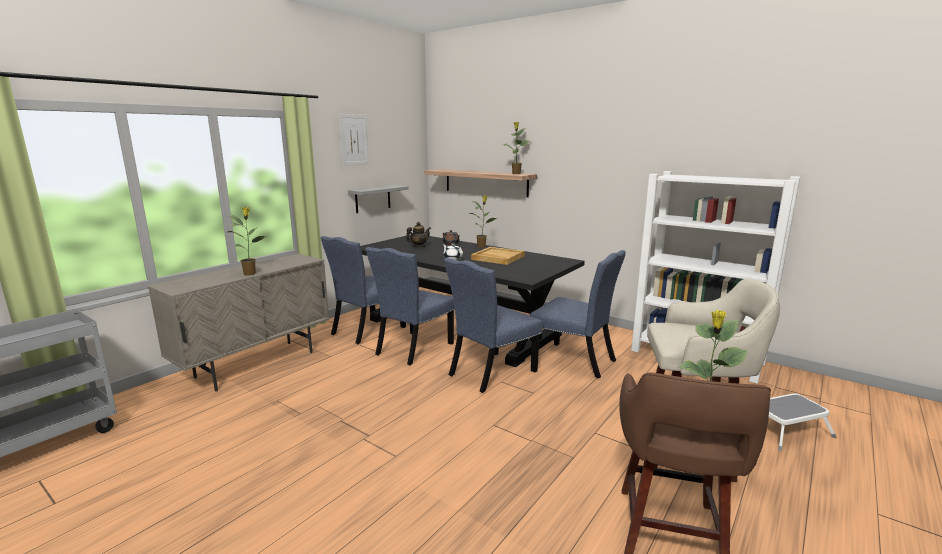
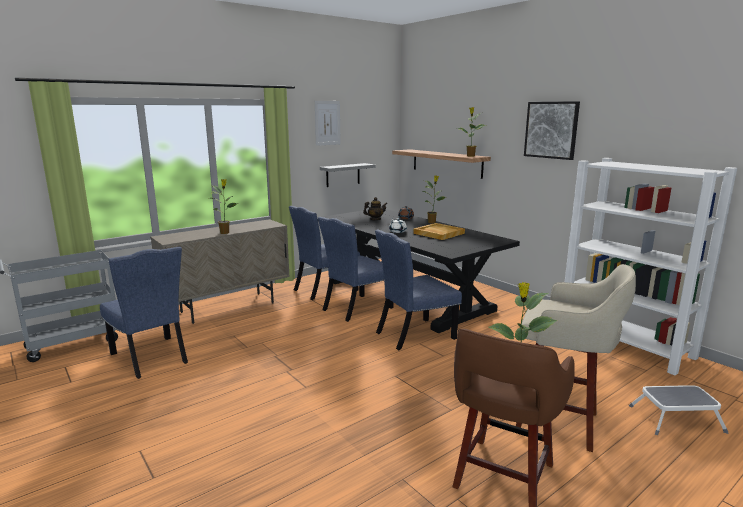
camera: 15 degrees right, 0 degrees up
(572, 360) = (495, 333): blue chair -> blue chair (151, 357)
(604, 144) = (551, 130): none -> picture

